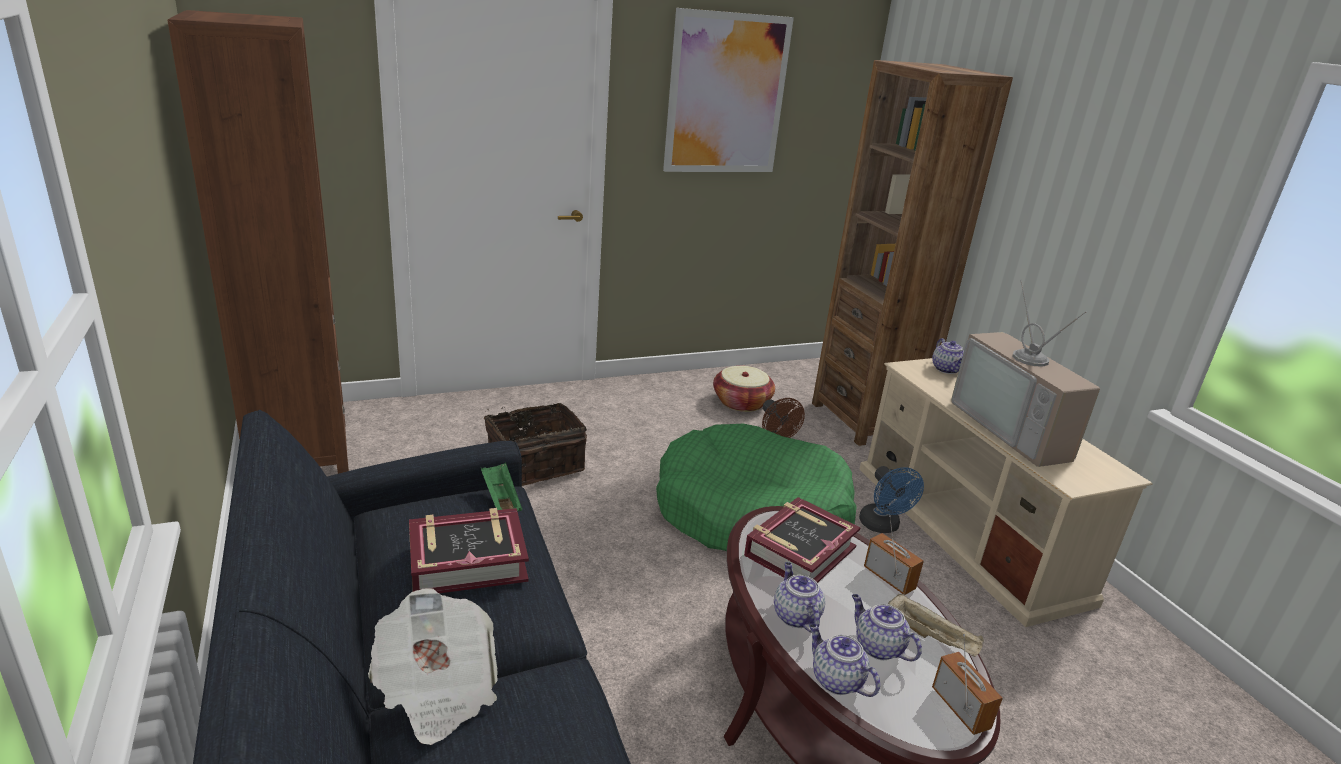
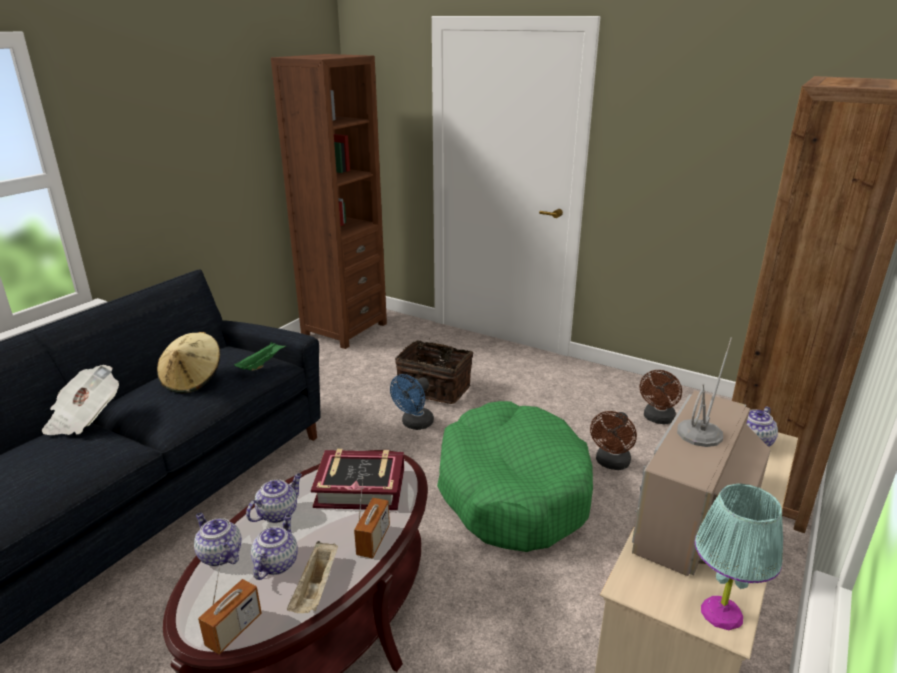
camera: 55 degrees right, 0 degrees up
(467, 561) = (193, 380): book -> beige hat
(726, 94) = (708, 116): picture -> none
(741, 402) = (657, 419): basket -> brown fan
(835, 680) = (219, 555): teapot -> teapot turned 60 degrees counterclockwise
(882, 526) = (602, 565): blue fan -> blue fan (414, 424)
(1112, 470) = (720, 613): none -> turquoise table lamp

